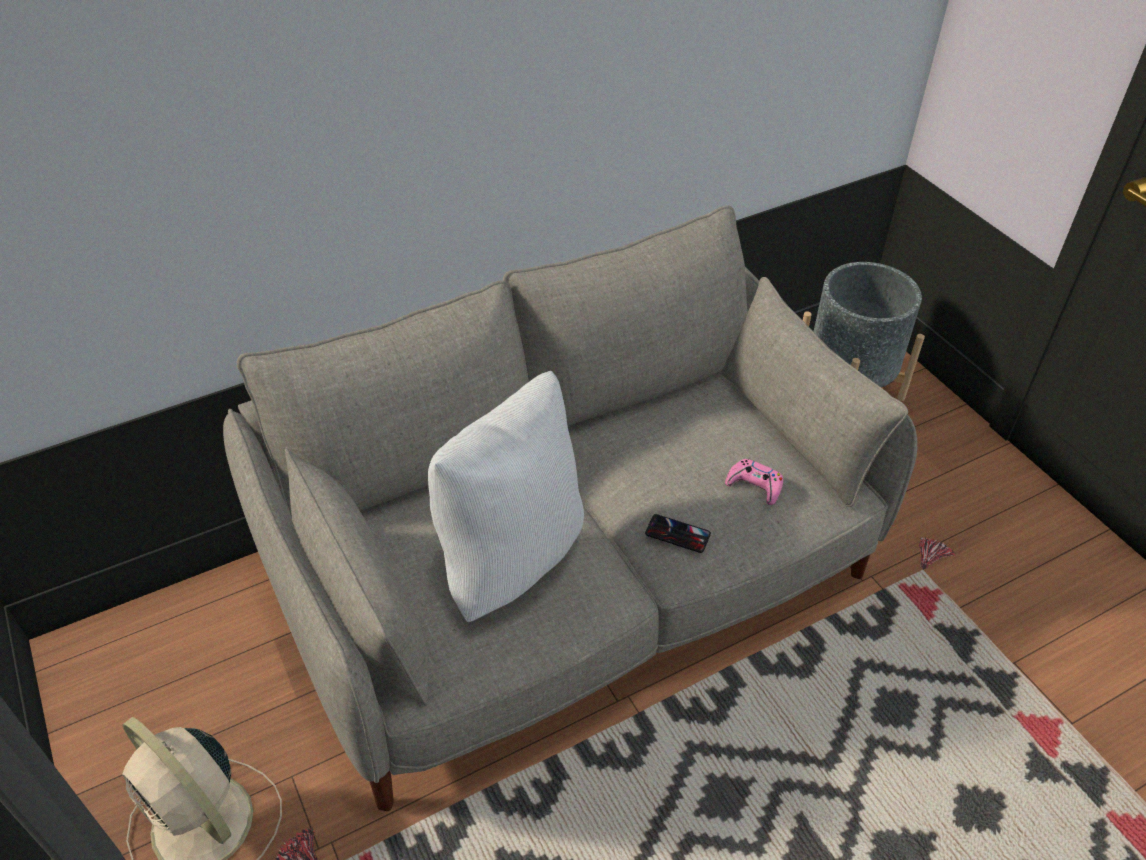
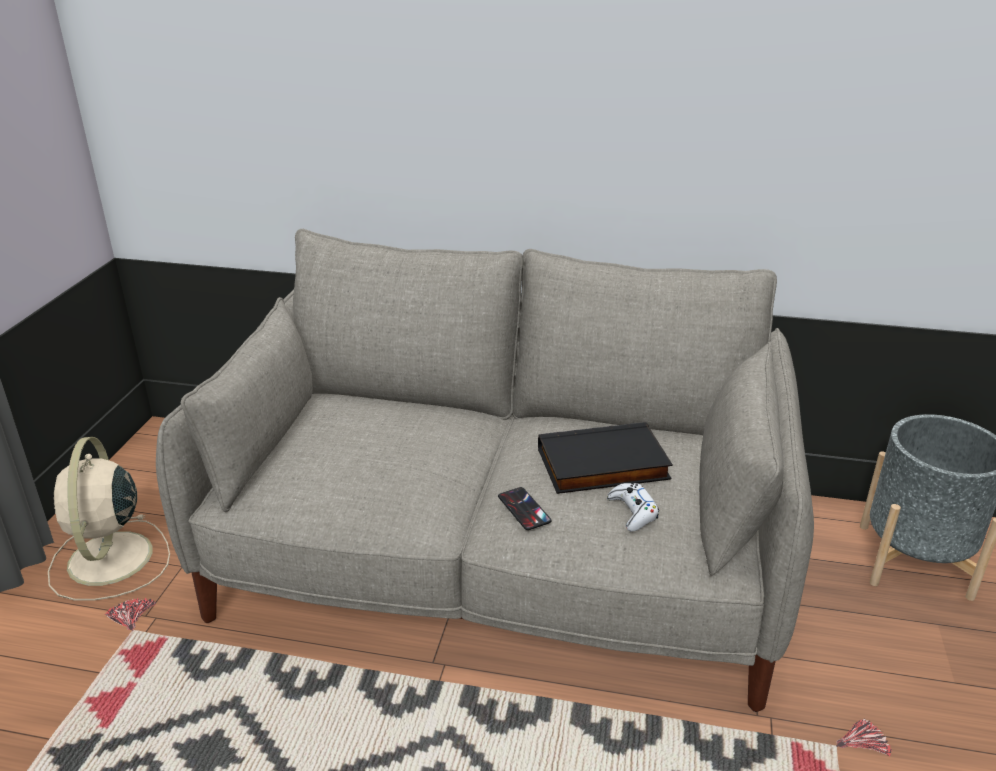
camera: 40 degrees right, 15 degrees down
(512, 556) = (386, 459): white pillow -> none
(688, 454) = (602, 466): none -> black book
(754, 485) = (633, 512): pink game controller -> white game controller

